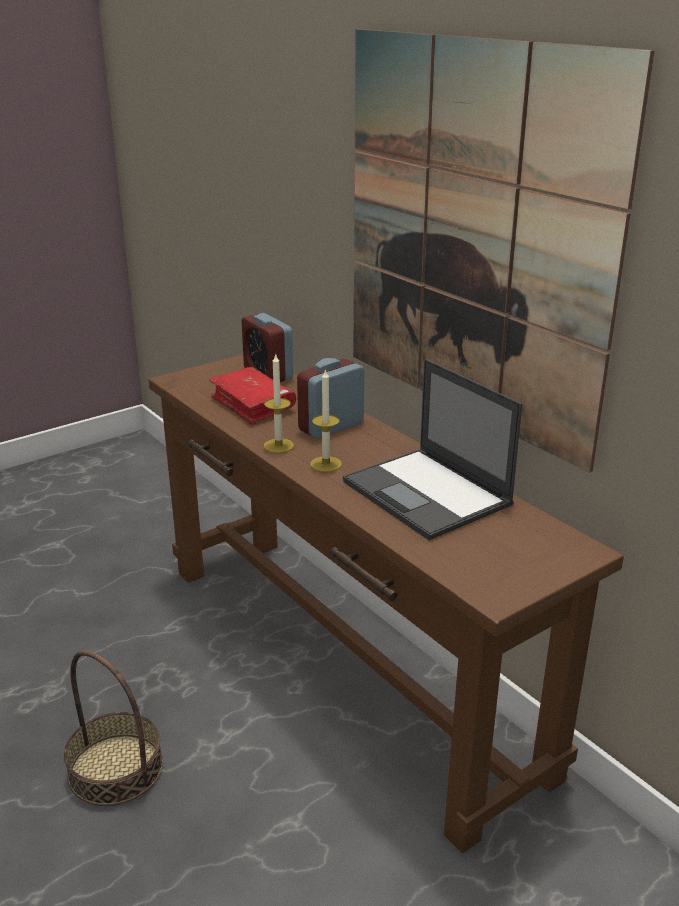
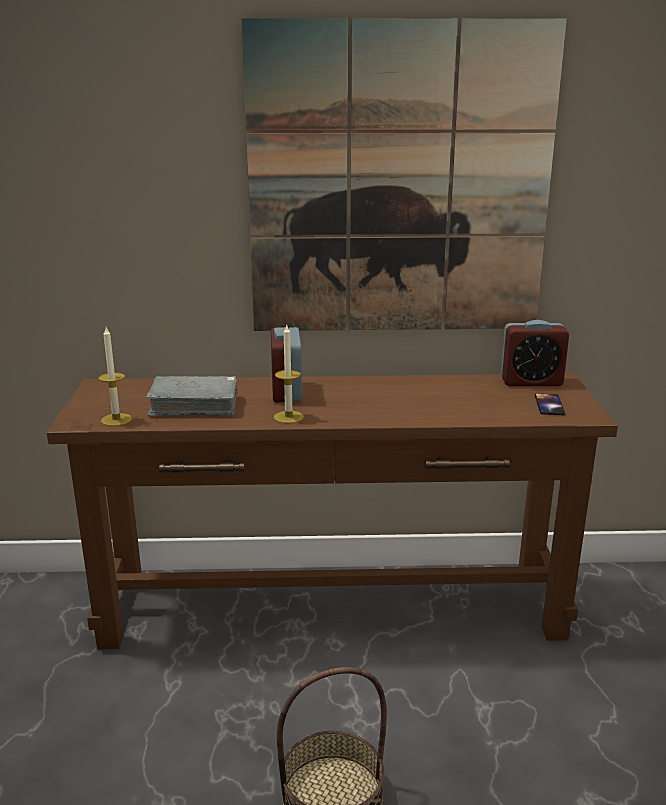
camera: 55 degrees left, 5 degrees down
(253, 404) = (194, 406): red book -> grey book
(268, 374) = (145, 386): alarm clock -> alarm clock (531, 382)
(326, 464) = (346, 410): candle -> candle (116, 420)
(428, 494) = (438, 394): laptop -> none
(491, 563) = (549, 405): none -> phone

